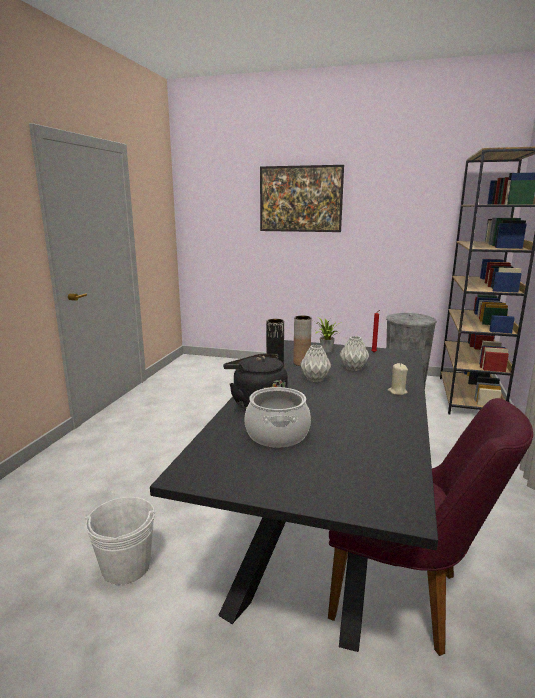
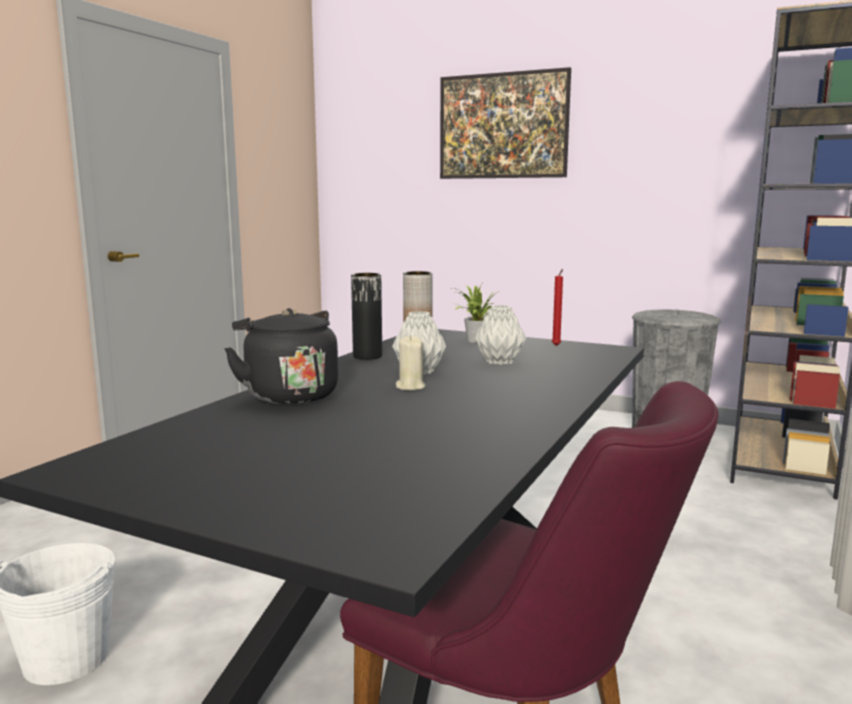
camera: 10 degrees right, 5 degrees down
(277, 434) = (278, 432): cooking pot -> none
(397, 392) = (548, 392): beige candle -> beige candle (410, 386)

